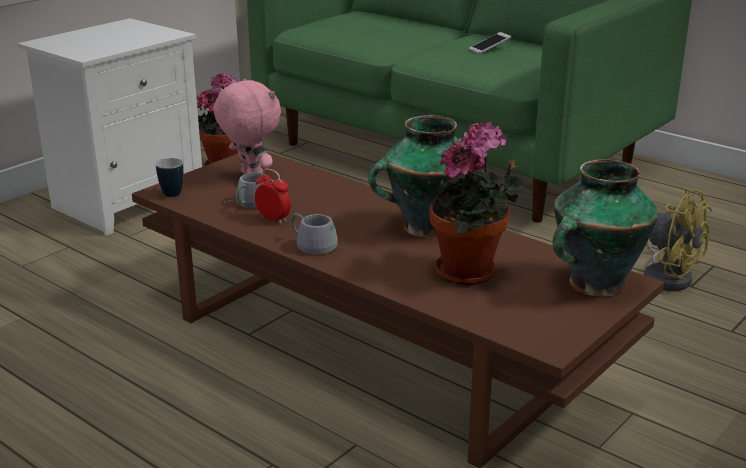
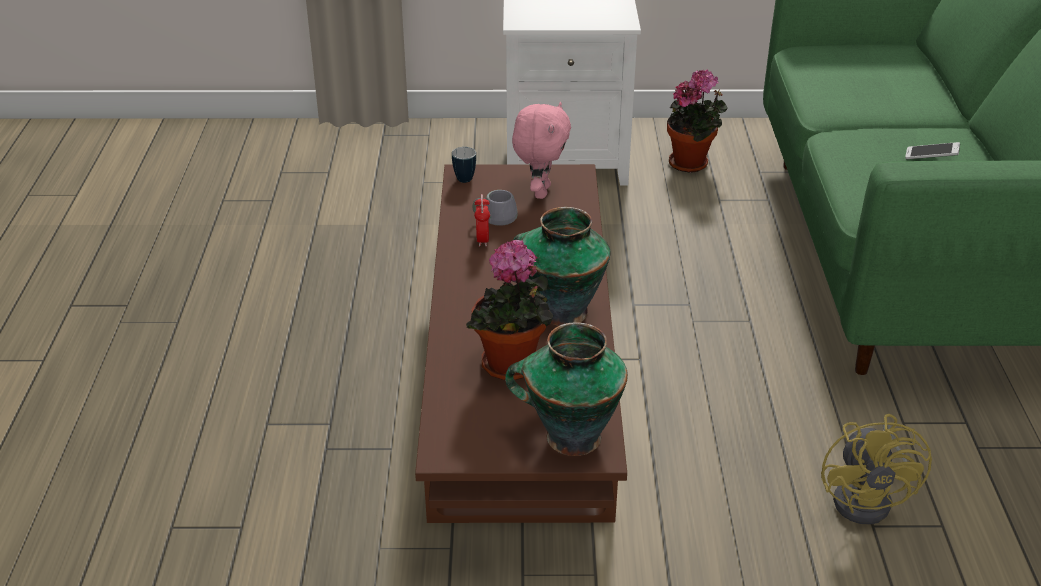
camera: 50 degrees right, 10 degrees up
(315, 243) = (468, 276): grey mug -> none

